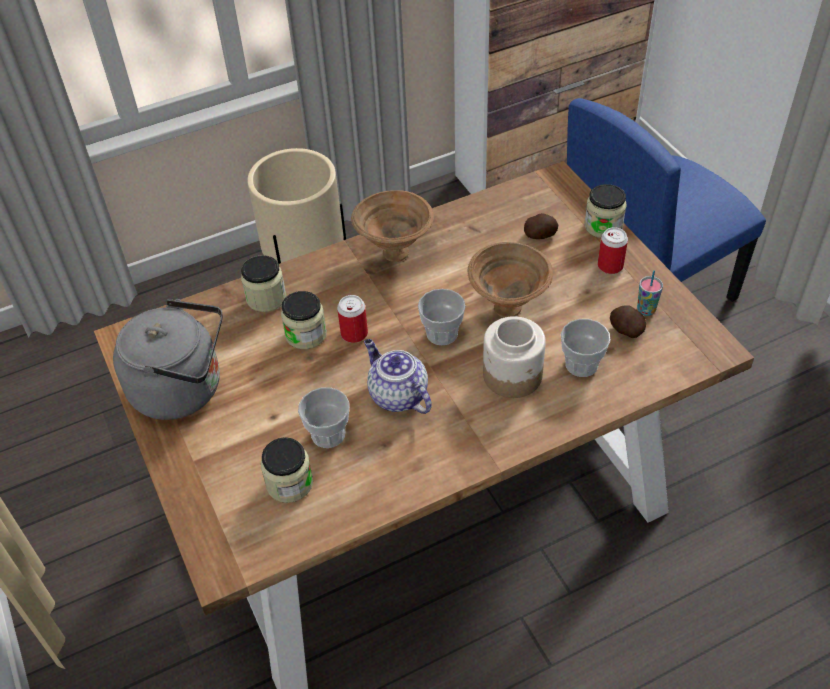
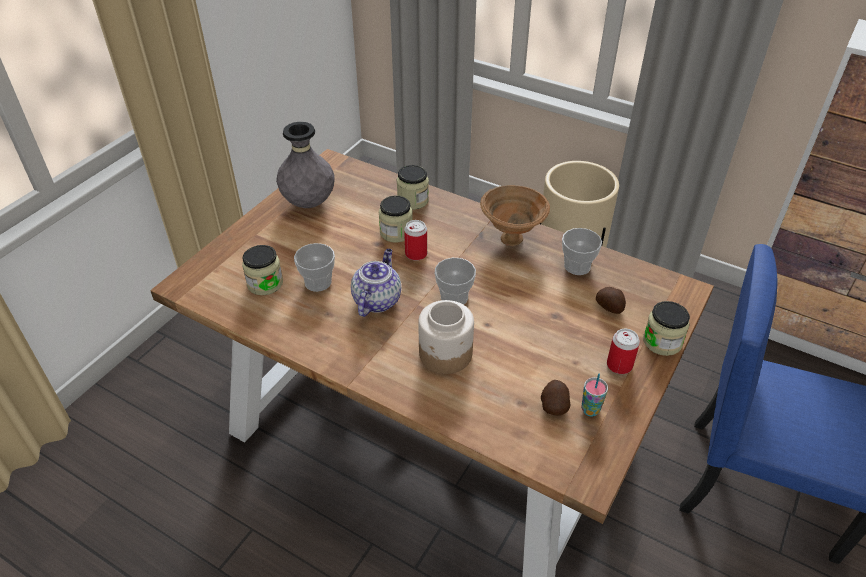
camera: 55 degrees right, 5 degrees down
(183, 389) = (309, 203): grey kettle -> grey vase
(508, 306) = (514, 321): brown bowl -> none
(581, 364) = (491, 391): cup -> cup (577, 266)

